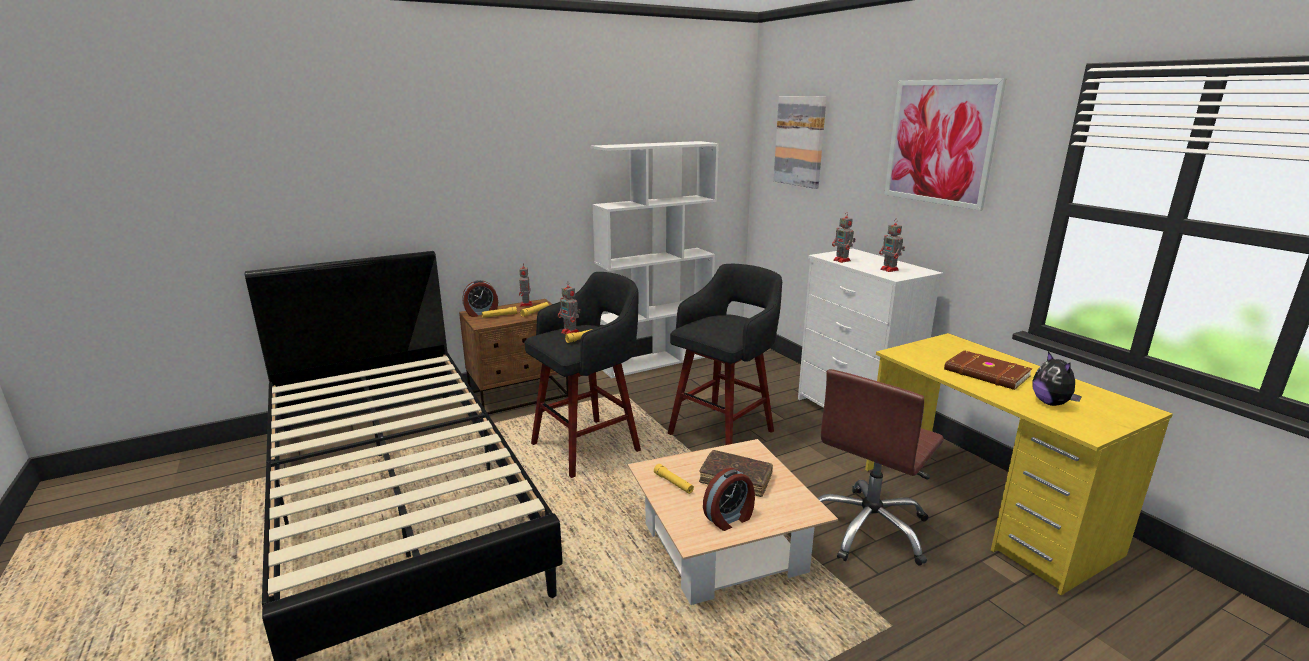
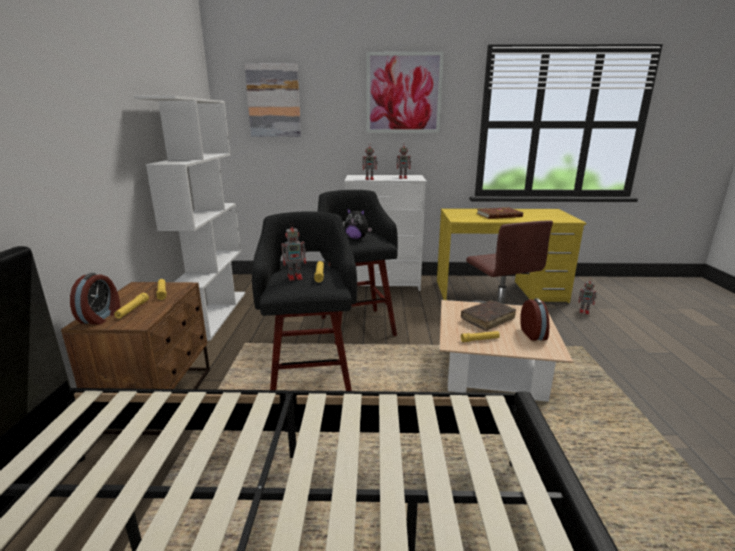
camera: 60 degrees left, 0 degrees up
(526, 305) = (130, 292): toy robot -> toy robot (585, 311)
(1051, 403) = (540, 216): plush toy -> plush toy (356, 238)

